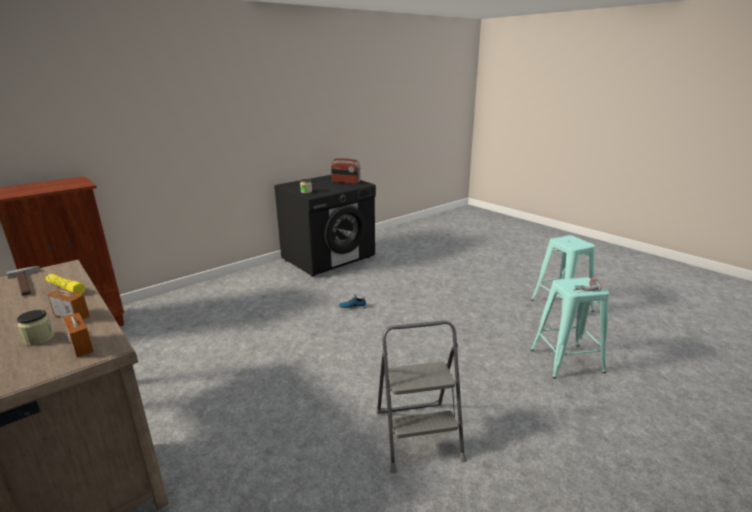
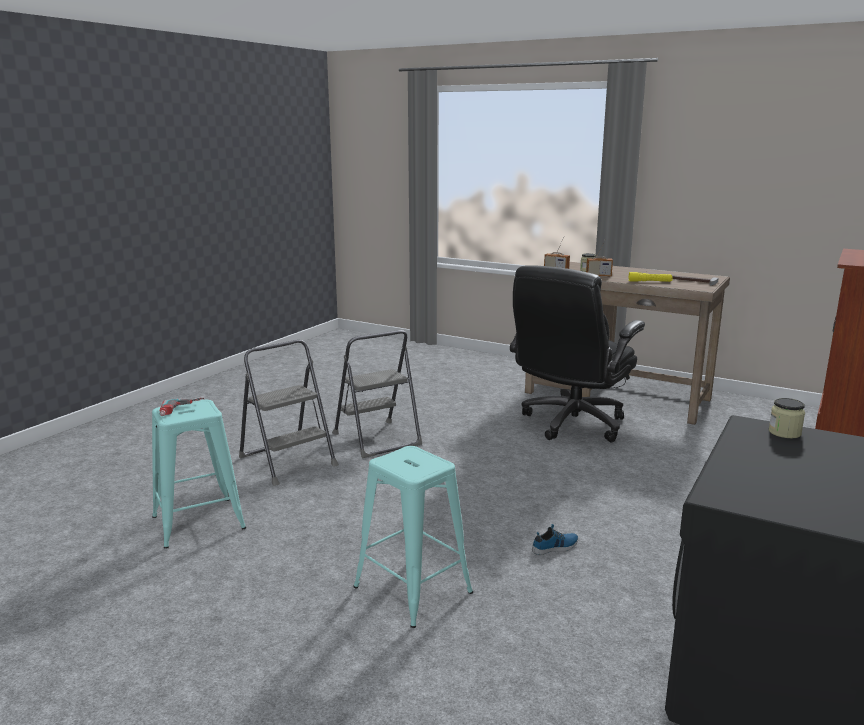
camera: 160 degrees right, 5 degrees down
(211, 410) = (570, 424): none -> black office chair
(345, 182) = (784, 493): radio -> none
(514, 420) = (286, 459): none -> grey step ladder
(561, 305) = (140, 633): turquoise stool -> turquoise stool (412, 590)

